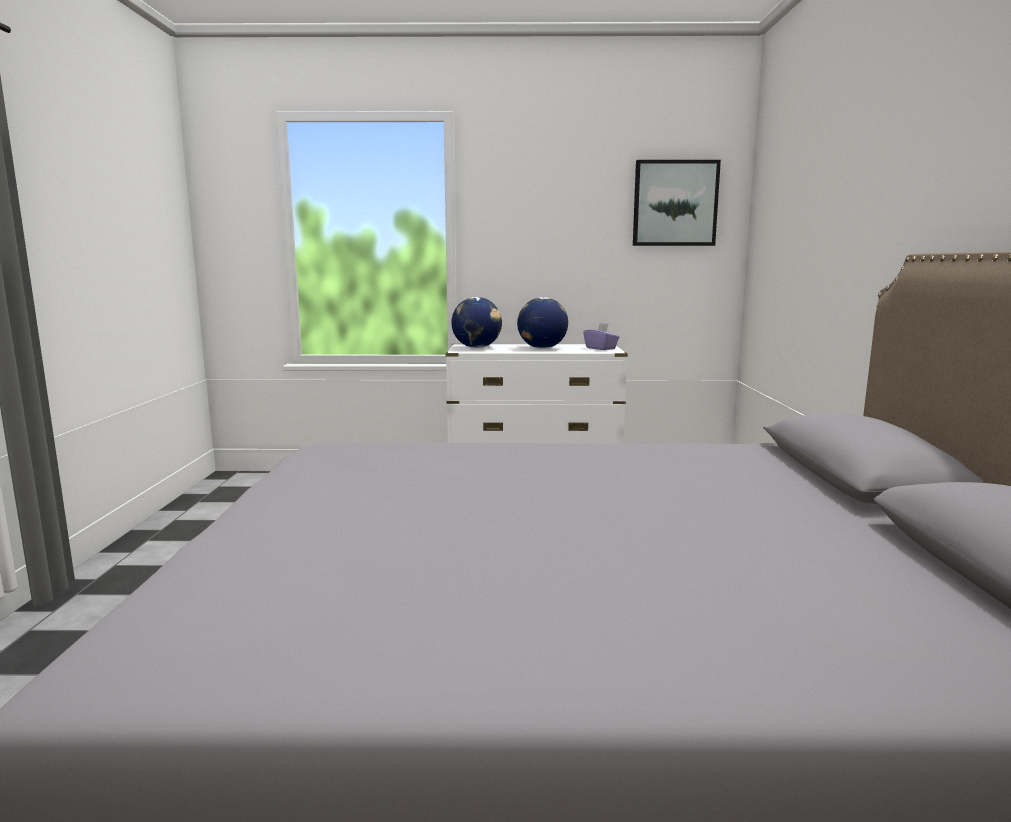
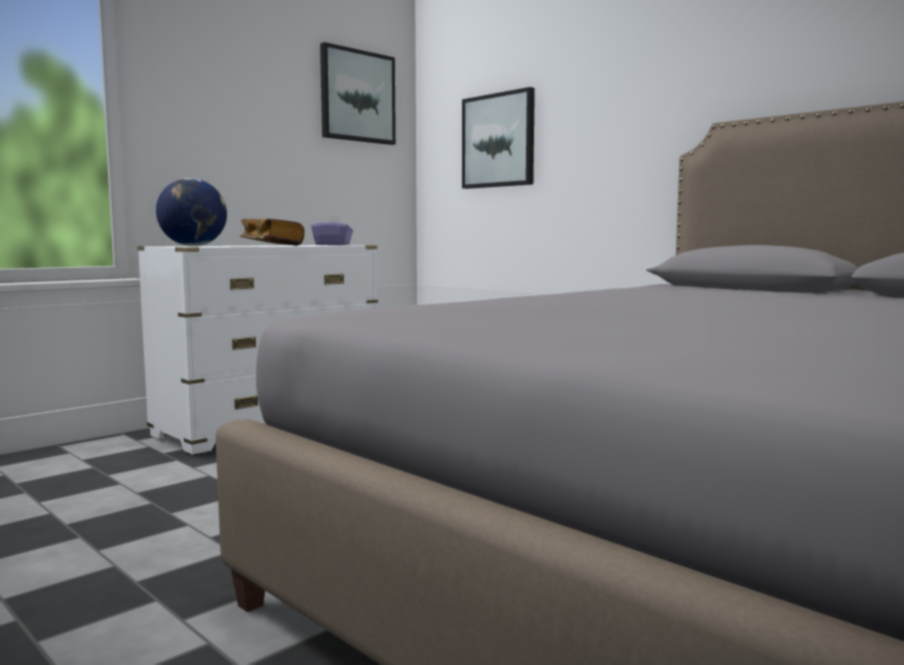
camera: 45 degrees left, 5 degrees down
(542, 348) = (272, 245): globe -> book
(790, 246) = (498, 140): none -> picture

